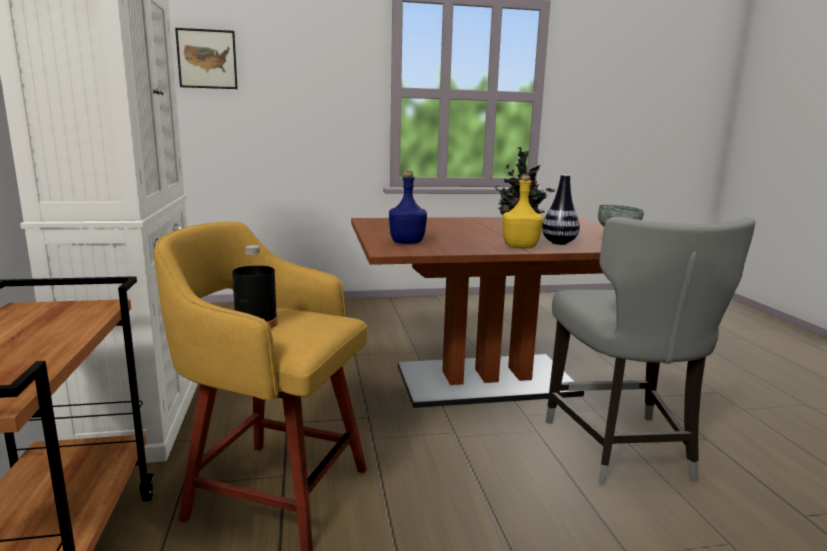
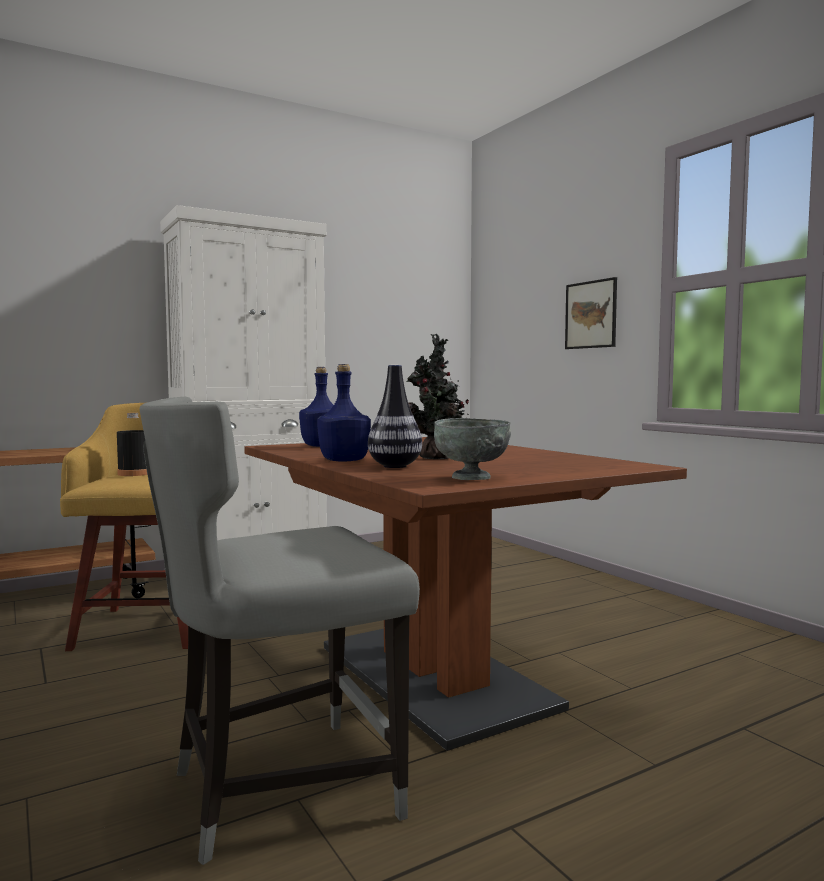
camera: 70 degrees right, 10 degrees down
(207, 59) = (505, 282): picture -> picture (591, 314)
(521, 247) = (344, 461): yellow bottle -> blue bottle

